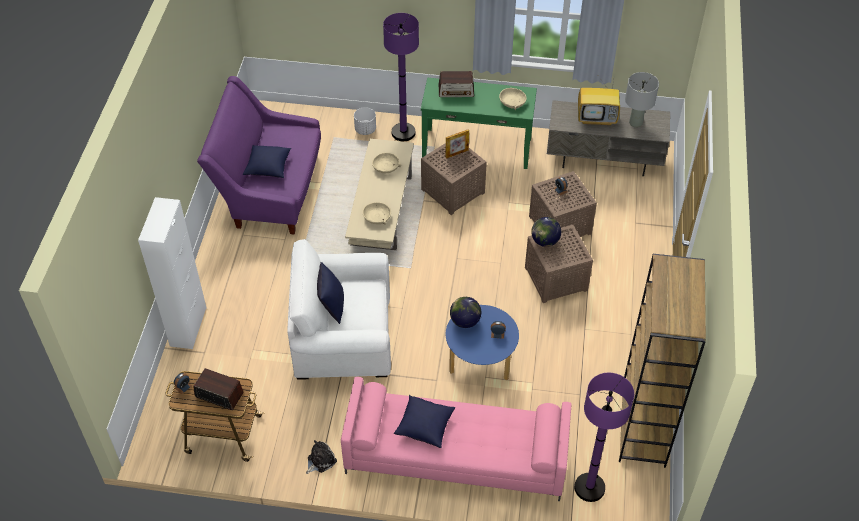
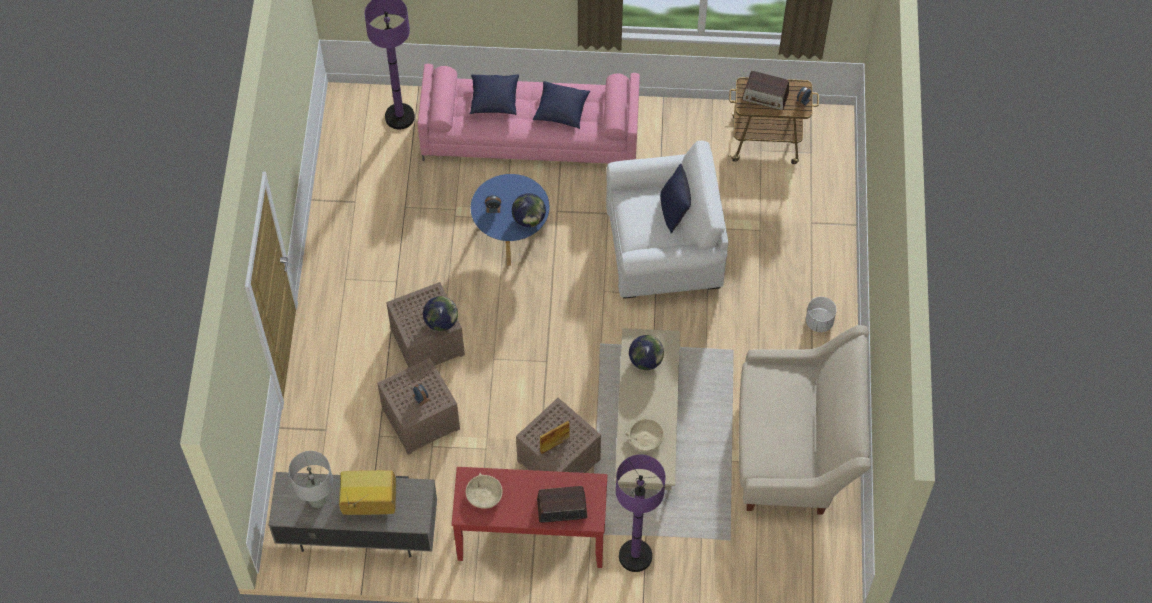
camera: 175 degrees right, 10 degrees up
(188, 326) = (838, 251): white cabinet -> none
(268, 167) = (792, 403): blue pillow -> blue pillow (494, 100)
(270, 188) = (795, 446): purple sofa -> beige sofa
(320, 460) = (663, 123): plush toy -> none
(365, 129) = (689, 557): white planter -> white planter (819, 322)
(377, 217) = (645, 360): beige bowl -> globe
(477, 148) = (531, 537): green console table -> red console table
(643, 426) = (341, 179): brown bookcase -> none

